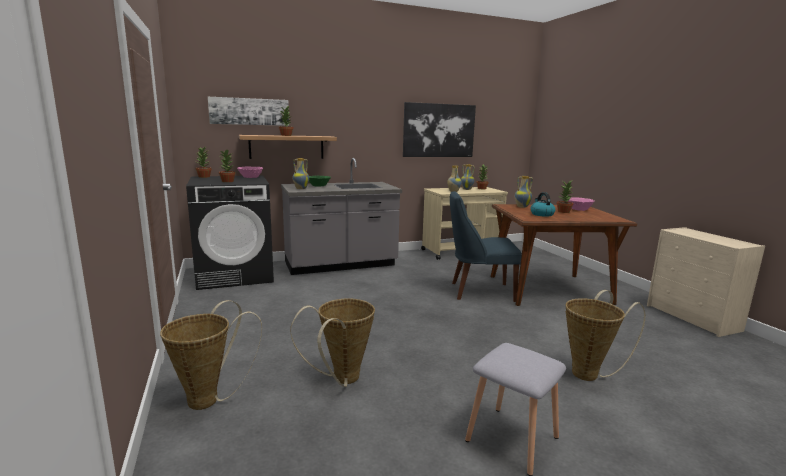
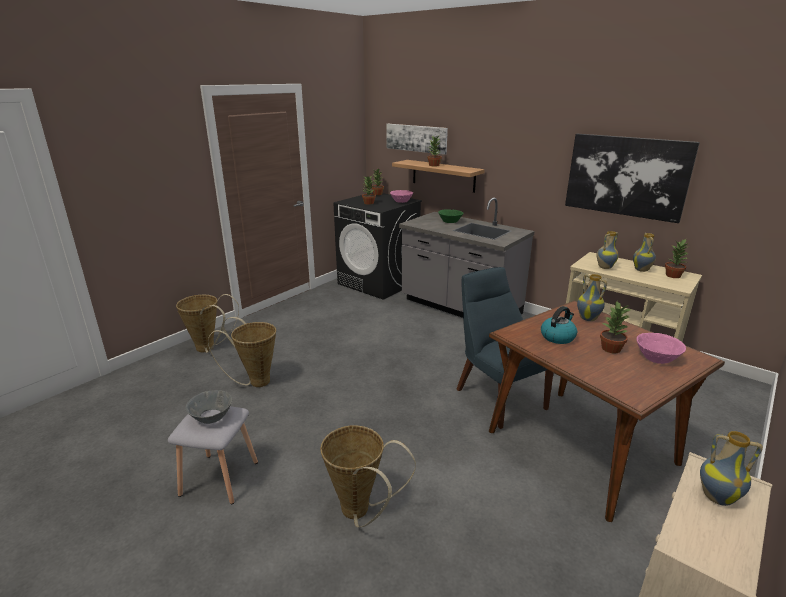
camera: 60 degrees right, 10 degrees up
(301, 188) = (423, 221): vase -> vase (717, 496)
(518, 357) = (211, 417): none -> grey bowl

